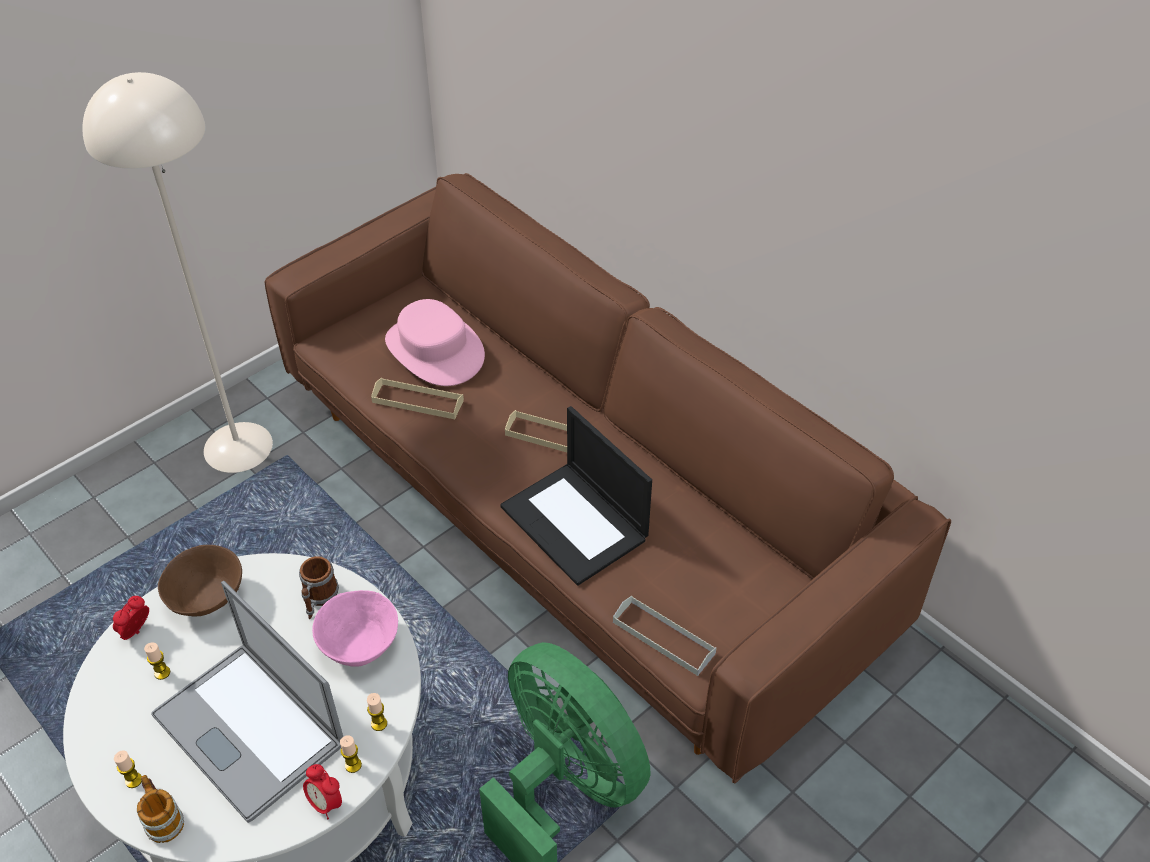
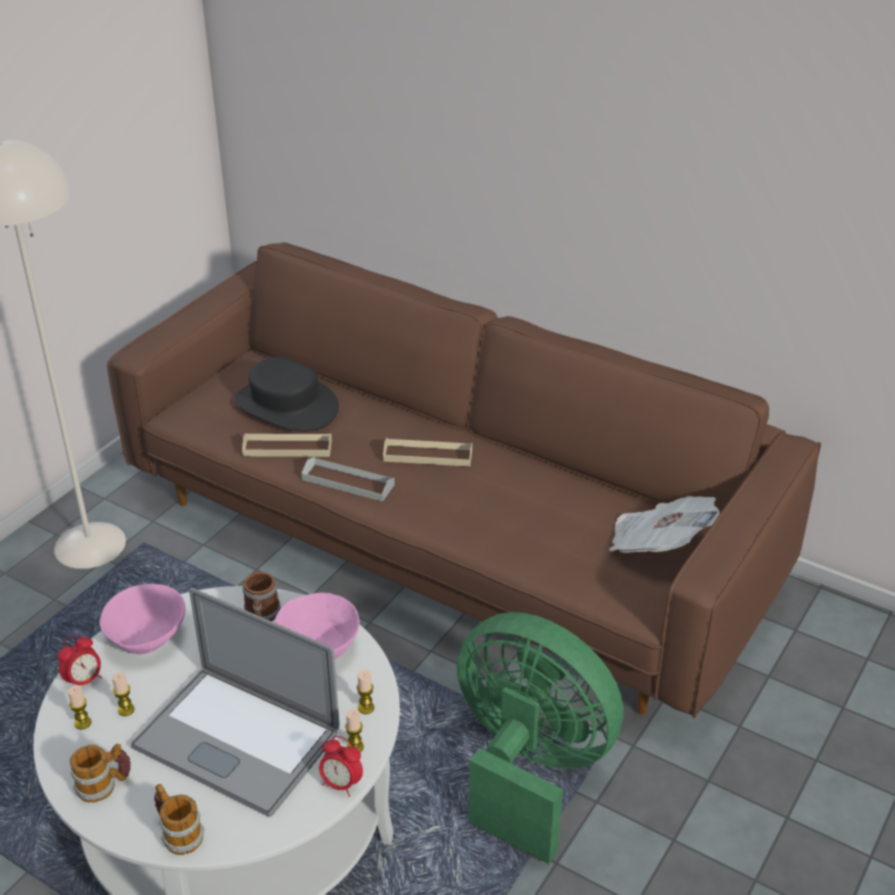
camera: 15 degrees left, 10 degrees down
(116, 750) = (104, 785): none -> mug
(133, 780) = (134, 807): candle -> candle (83, 723)
(136, 632) = (84, 681): alarm clock -> alarm clock turned 150 degrees counterclockwise
(207, 597) = (147, 637): brown bowl -> pink bowl
(434, 350) = (286, 406): pink hat -> black hat
(576, 523) = (480, 518): laptop -> none
(663, 637) = (600, 592): grey tray -> grey tray (348, 482)
(745, 594) = (658, 545): none -> newspaper

